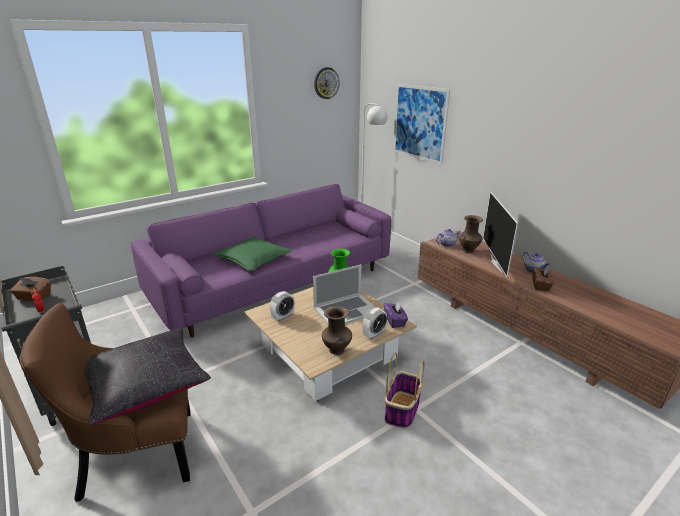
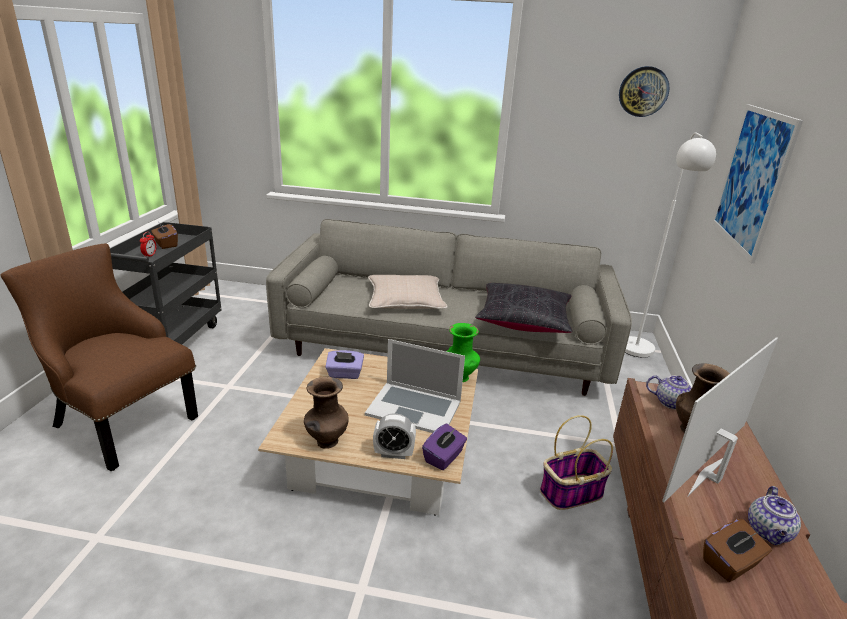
camera: 45 degrees right, 0 degrees up
(146, 384) = (122, 353): black pillow -> black pillow (523, 320)
(253, 259) = (405, 299): green pillow -> beige pillow
(274, 283) = (444, 347): purple sofa -> grey sofa
(283, 317) = (344, 374): alarm clock -> purple tissue box
(402, 410) = (345, 576): basket -> basket (571, 493)

